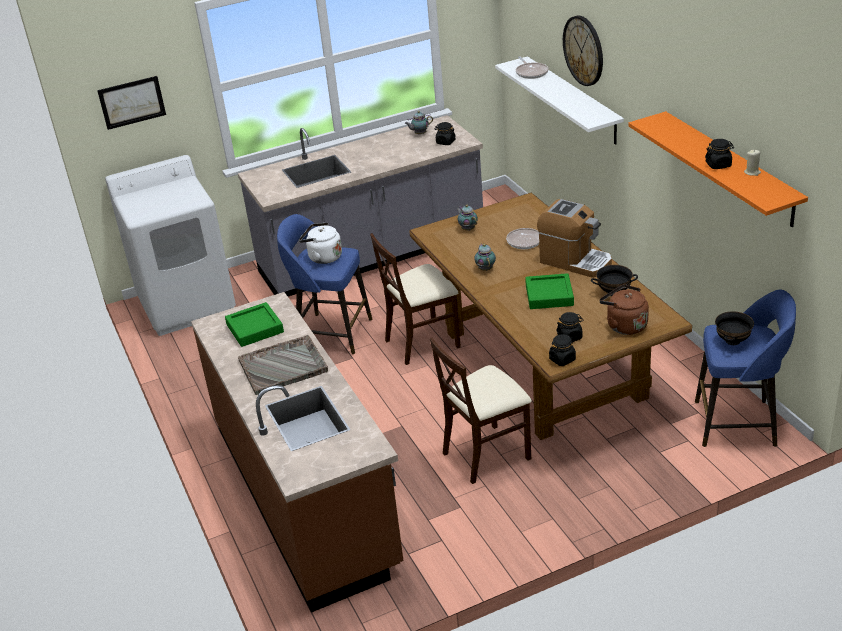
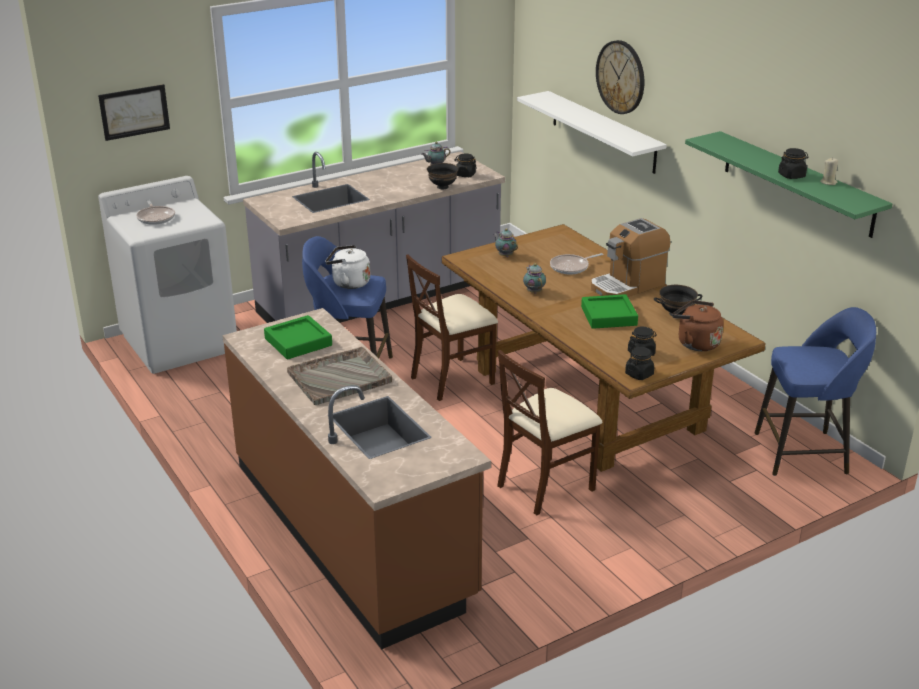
camera: 10 degrees left, 5 degrees down
(531, 72) = (557, 104): frying pan -> frying pan (156, 217)
(575, 261) = (627, 285): coffee machine -> coffee machine turned 120 degrees clockwise
(730, 168) = (797, 183): orange shelf -> green shelf
(732, 341) = (806, 360): black bowl -> black bowl (442, 187)

